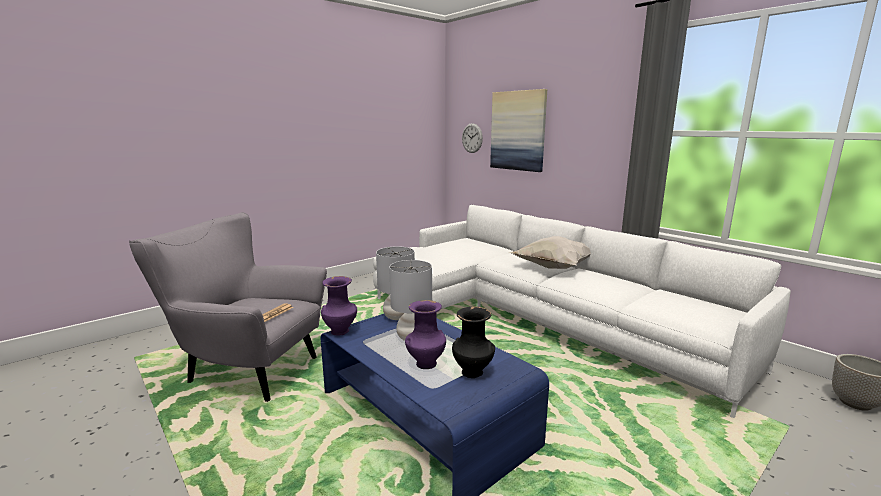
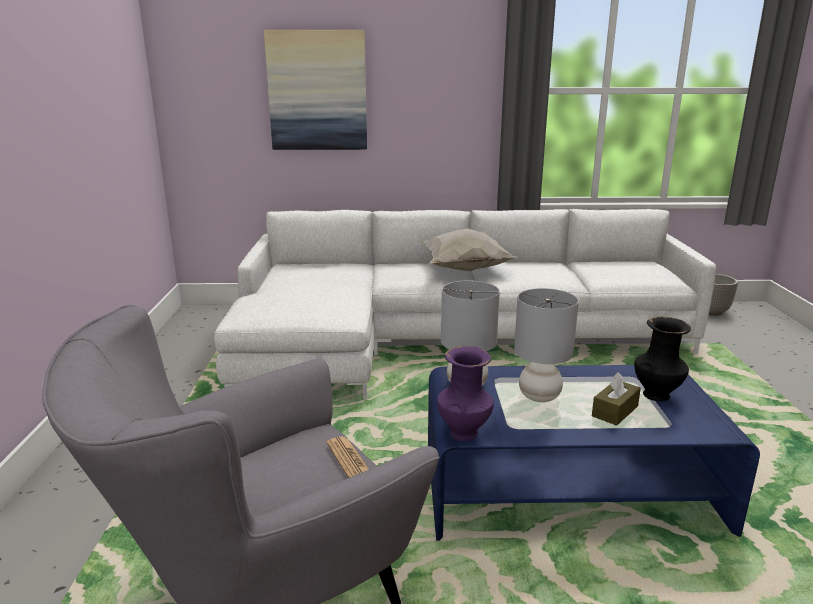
camera: 50 degrees left, 5 degrees up
(425, 364) = (615, 411): purple vase -> brown tissue box
(472, 138) = (222, 104): wall clock -> none

